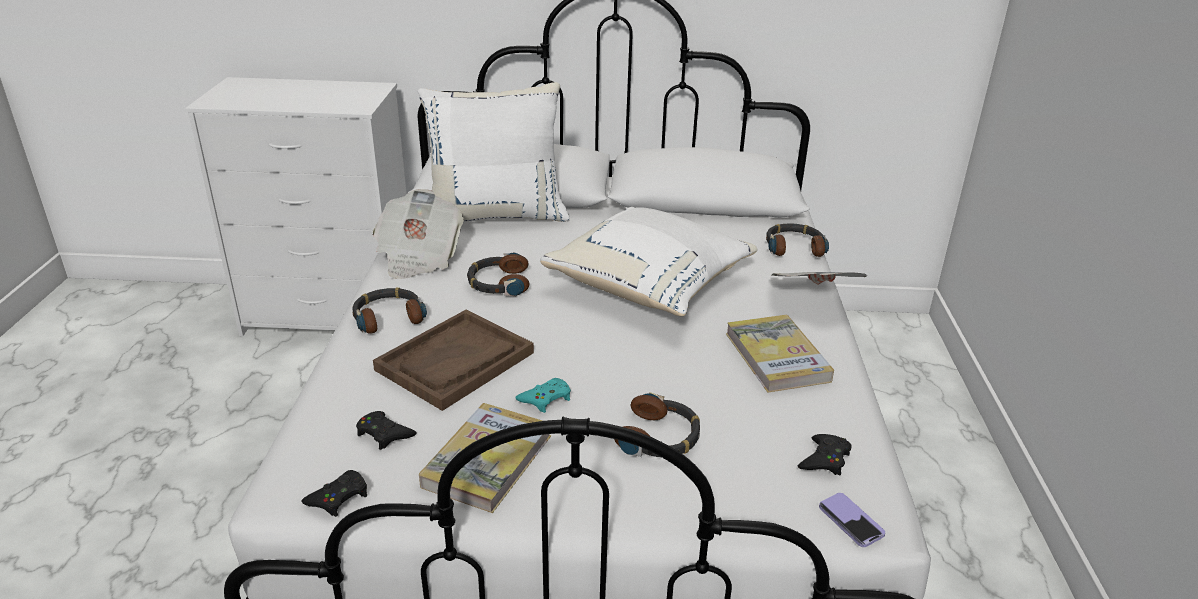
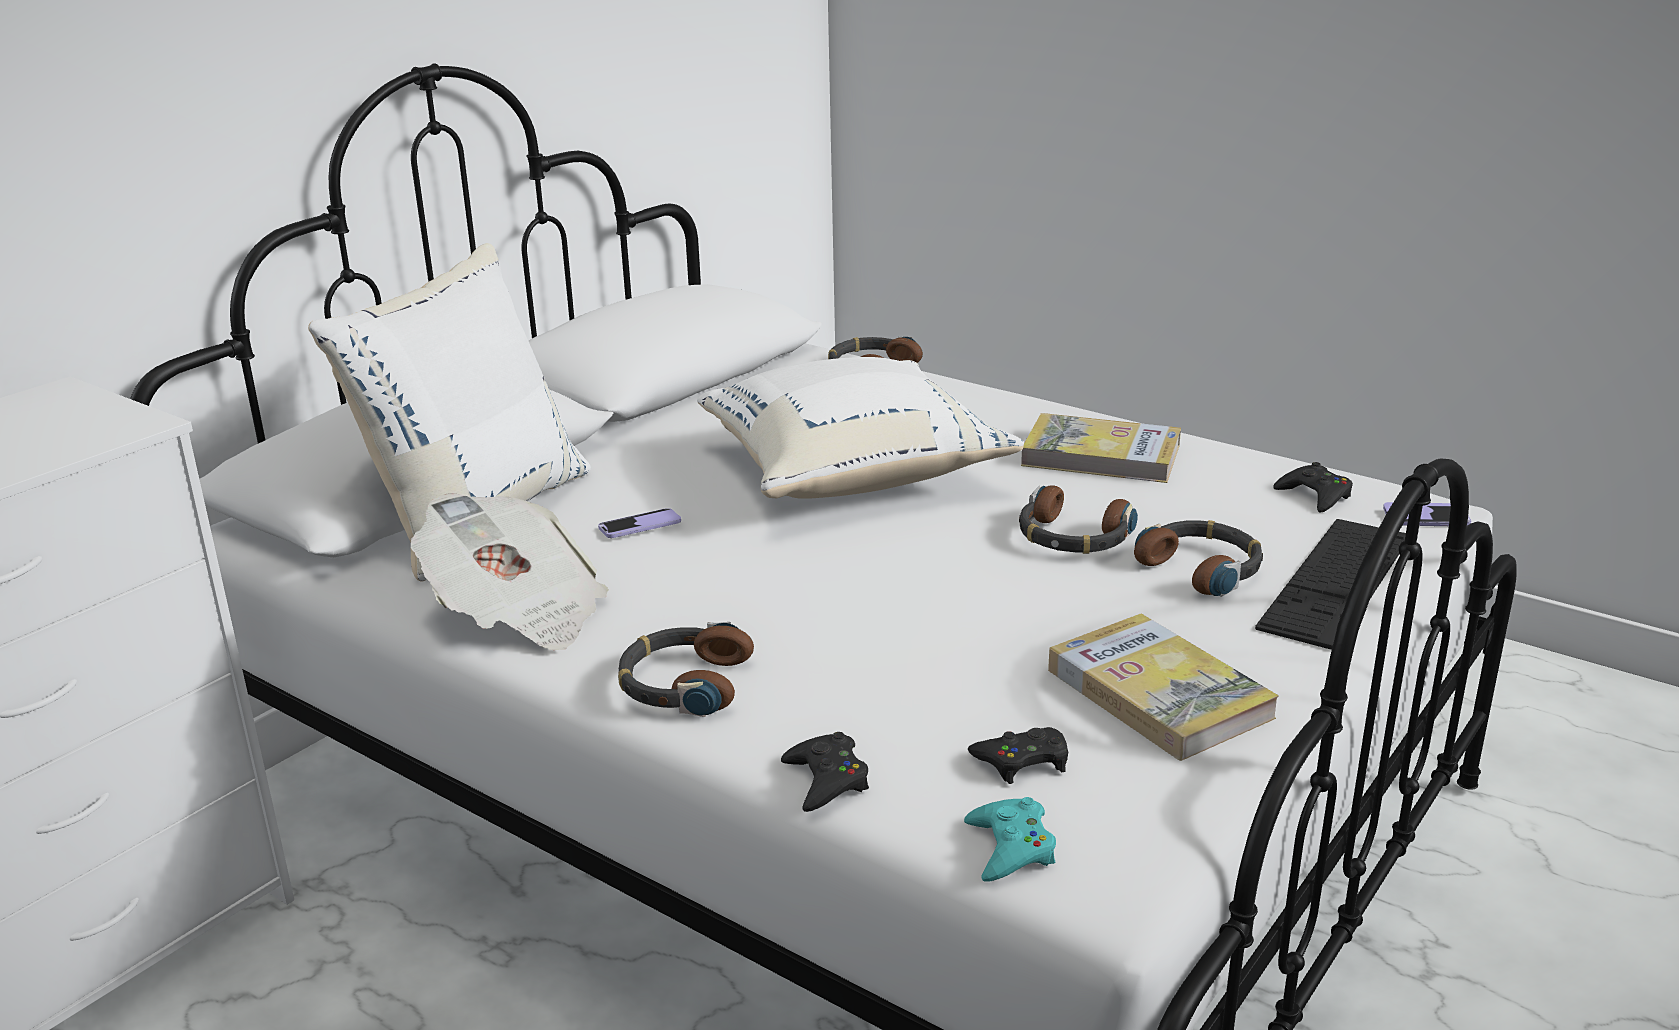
camera: 55 degrees left, 5 degrees down
(338, 497) = (1154, 836): black game controller -> black game controller (826, 780)
(455, 362) = (886, 658): brown tray -> none
(498, 283) = (700, 569): headphones -> headphones (1072, 537)
(526, 253) = (640, 526): none -> phone
(545, 399) = (1051, 616): turquoise game controller -> turquoise game controller (1010, 848)
(698, 498) = (1336, 581): none -> keyboard
(813, 297) = (998, 397): newspaper -> none

